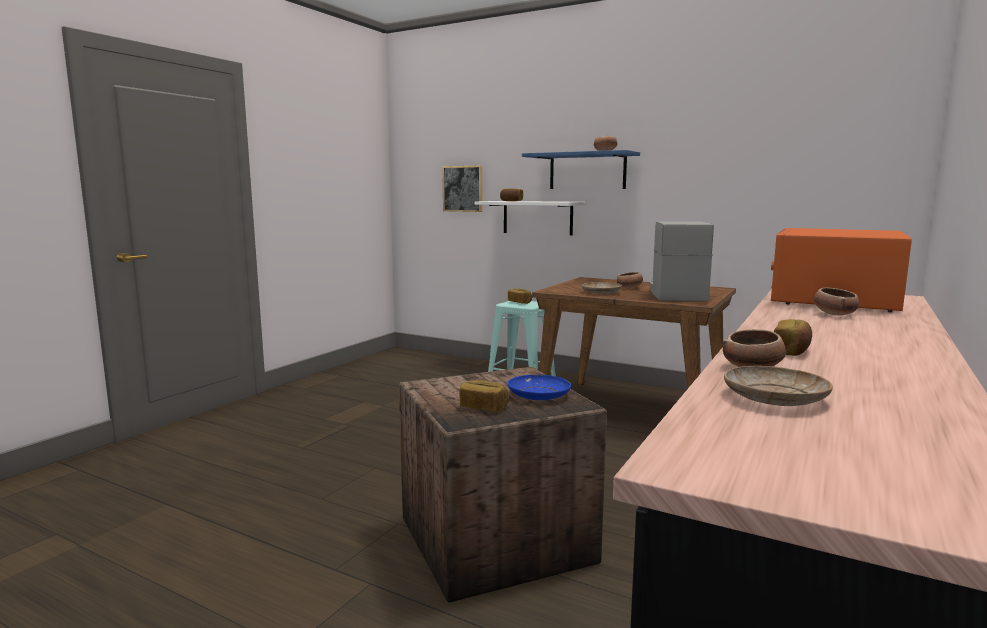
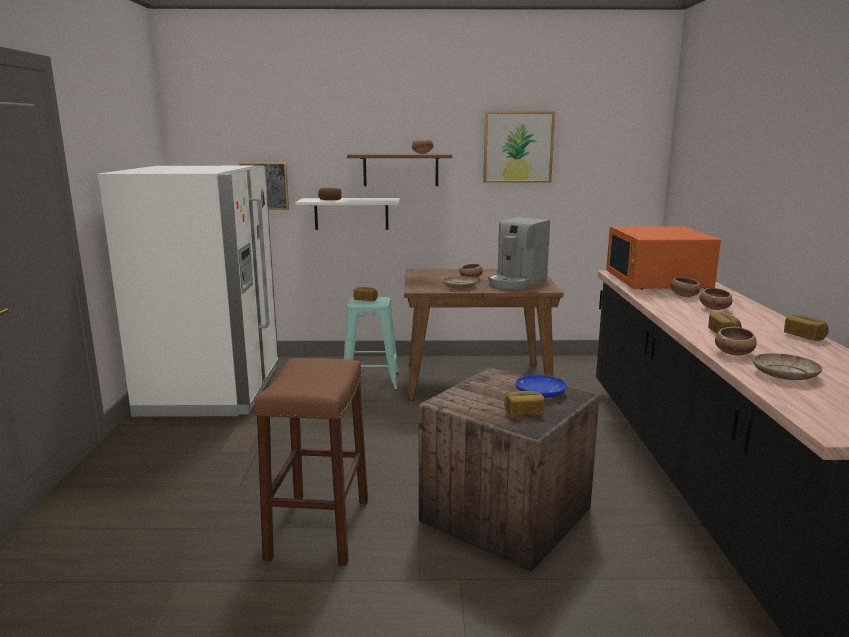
camera: 30 degrees left, 5 degrees up
(314, 498) = (319, 528): none -> brown stool
(379, 374) = (212, 390): none -> white fridge
(587, 171) = (400, 169): blue shelf -> brown shelf
(676, 294) = (516, 282): coffee machine -> coffee machine turned 120 degrees counterclockwise
(719, 142) = (518, 147): none -> picture
(849, 329) = (714, 308): none -> bowl
(930, 369) = (804, 336): none -> bread

